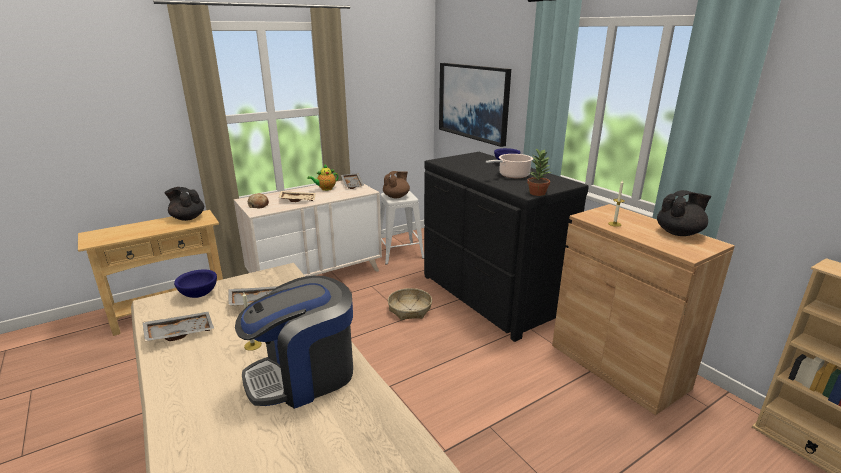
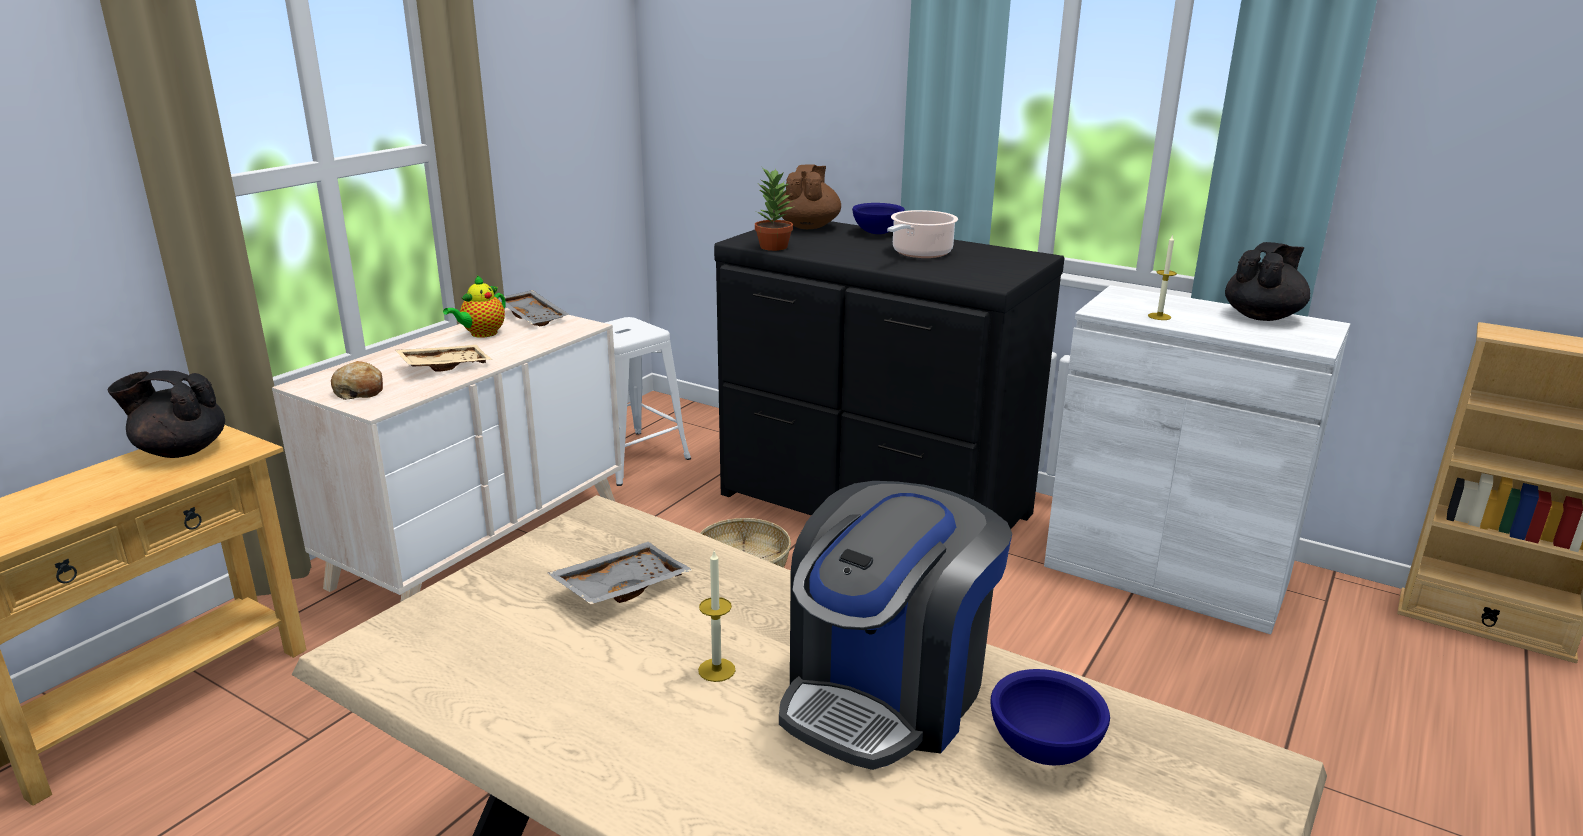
camera: 25 degrees left, 0 degrees up
(180, 332) = (519, 690): grey tray -> none
(198, 294) = (458, 605): blue bowl -> blue bowl (1042, 750)
(396, 196) = (620, 333): brown teapot -> brown teapot (809, 226)
(473, 102) = (753, 115): picture -> none
(537, 193) = (1005, 279): potted plant -> potted plant (773, 247)
(617, 366) = (1165, 573): brown cabinet -> white cabinet

